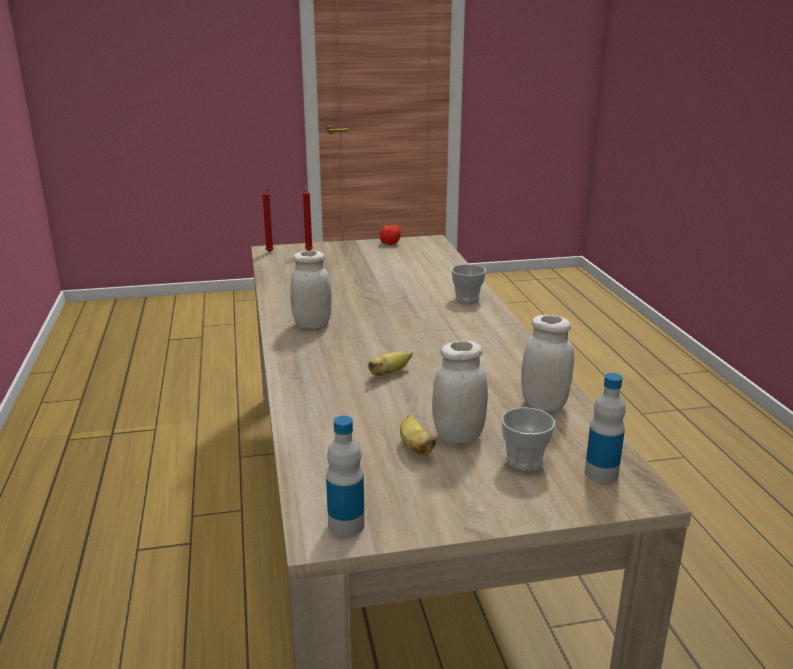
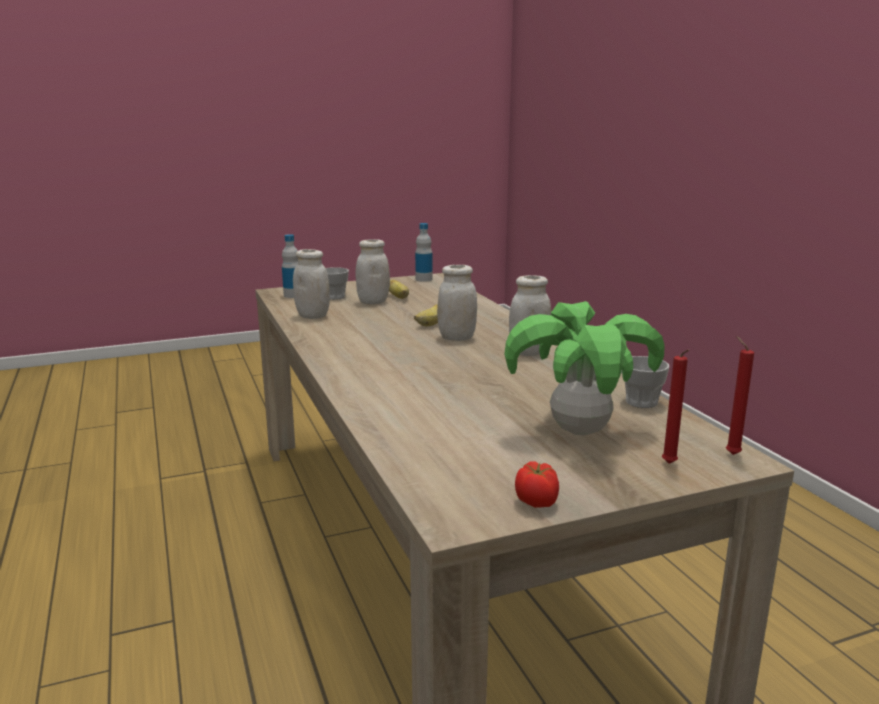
camera: 170 degrees right, 5 degrees down
(337, 266) = (580, 431): none -> potted plant
(370, 349) = (456, 338): none -> white jar
(467, 298) = (368, 390): cup -> cup (641, 402)

